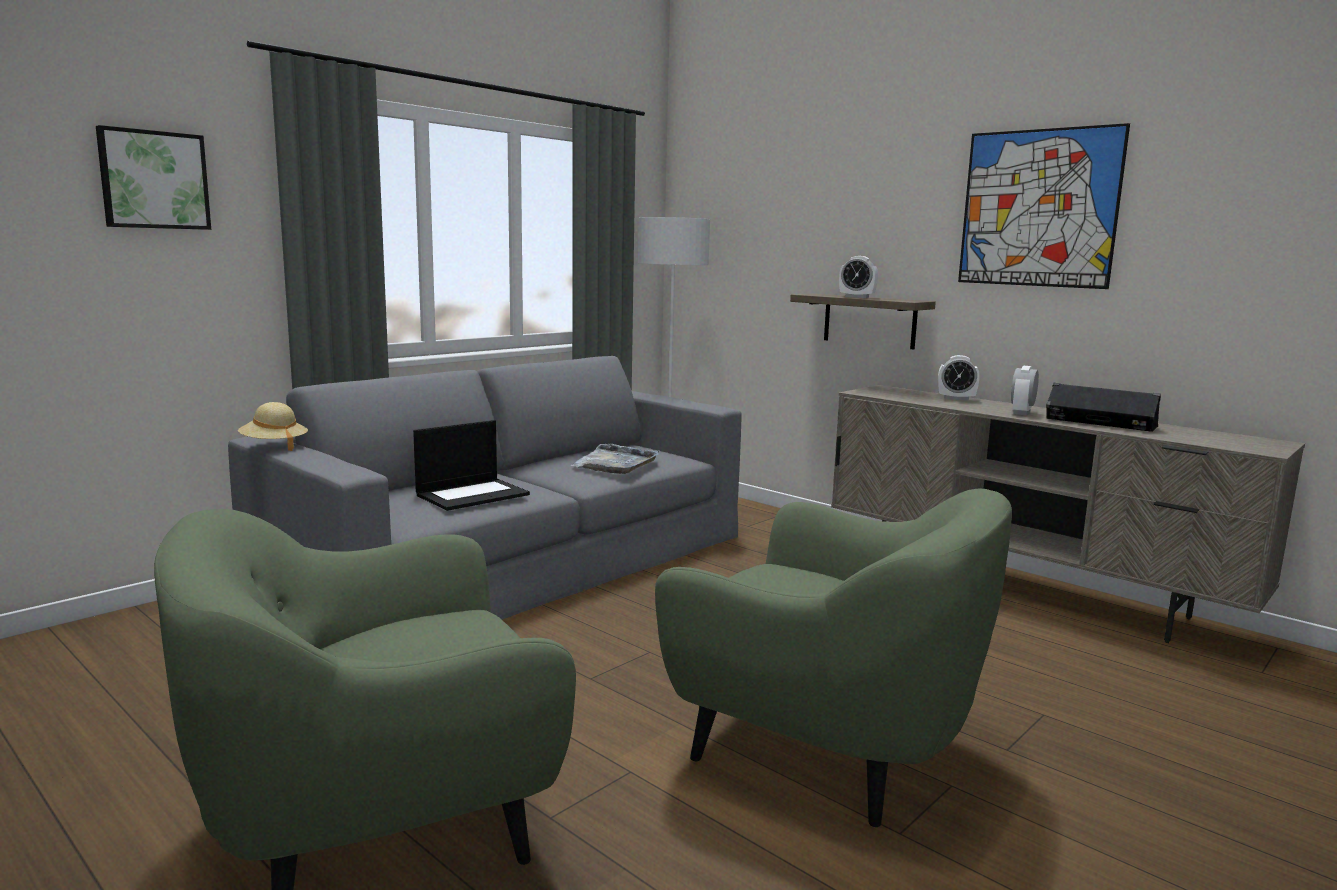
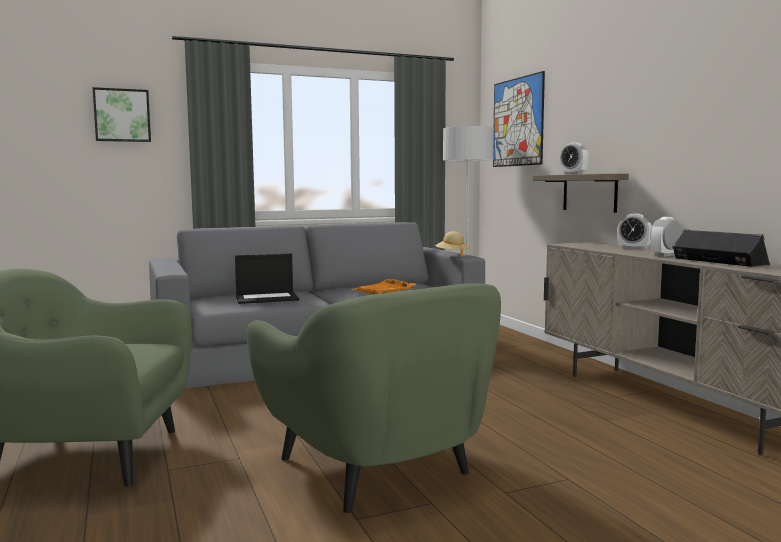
camera: 25 degrees right, 5 degrees down
(274, 446) = (161, 261): beige hat -> beige hat (452, 255)
(615, 463) = (384, 290): grey tray -> orange tray
(1038, 208) = (691, 91): picture -> picture (517, 122)

